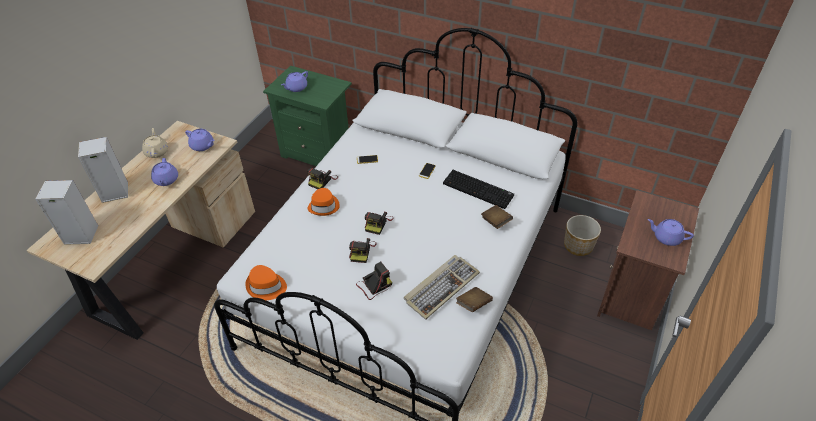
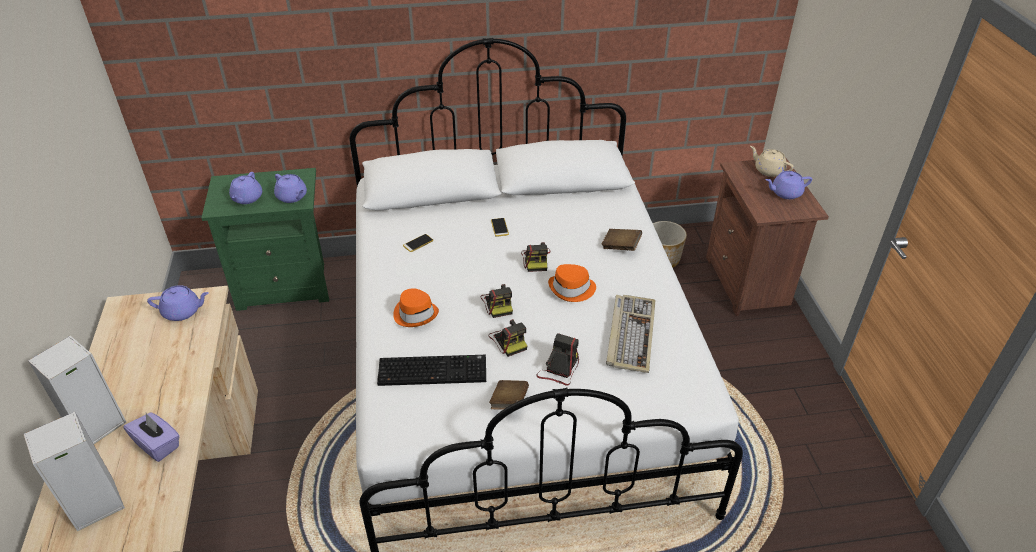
camera: 35 degrees left, 5 degrees down
(130, 217) = (158, 445): none -> purple tissue box
(157, 151) = (115, 347): beige teapot -> beige teapot (768, 170)
(166, 180) = (168, 375): purple teapot -> purple teapot (292, 197)
(266, 286) = (432, 434): orange hat -> orange hat (572, 289)
(322, 180) = (385, 287): camera -> camera (536, 260)
(473, 304) = (678, 335): brown book -> brown book (509, 402)
(479, 189) = (573, 223): keyboard -> keyboard (433, 370)

